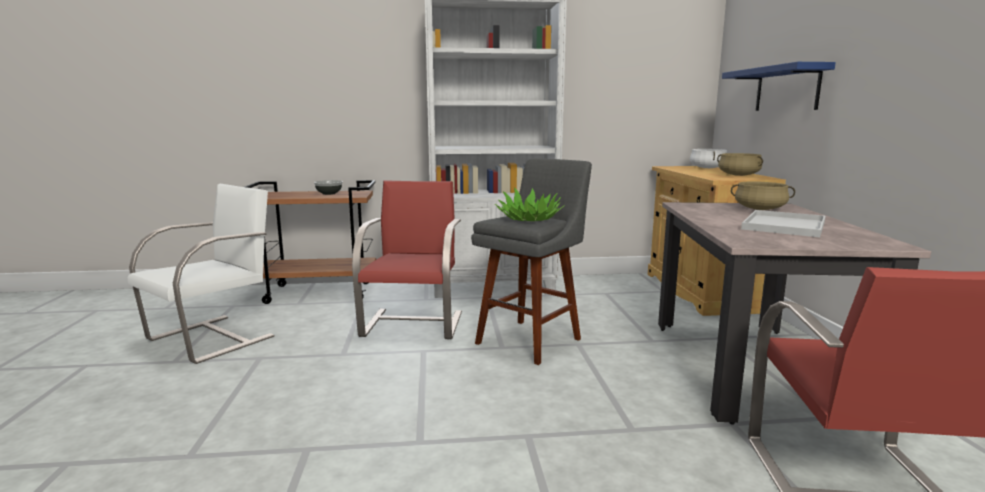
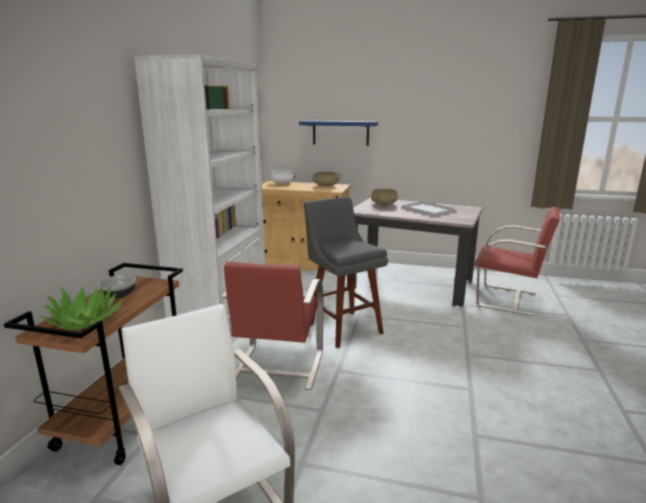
camera: 70 degrees left, 5 degrees up
(414, 323) = (277, 367): red chair -> red chair turned 105 degrees counterclockwise
(529, 219) = (352, 244): potted plant -> potted plant (84, 321)

